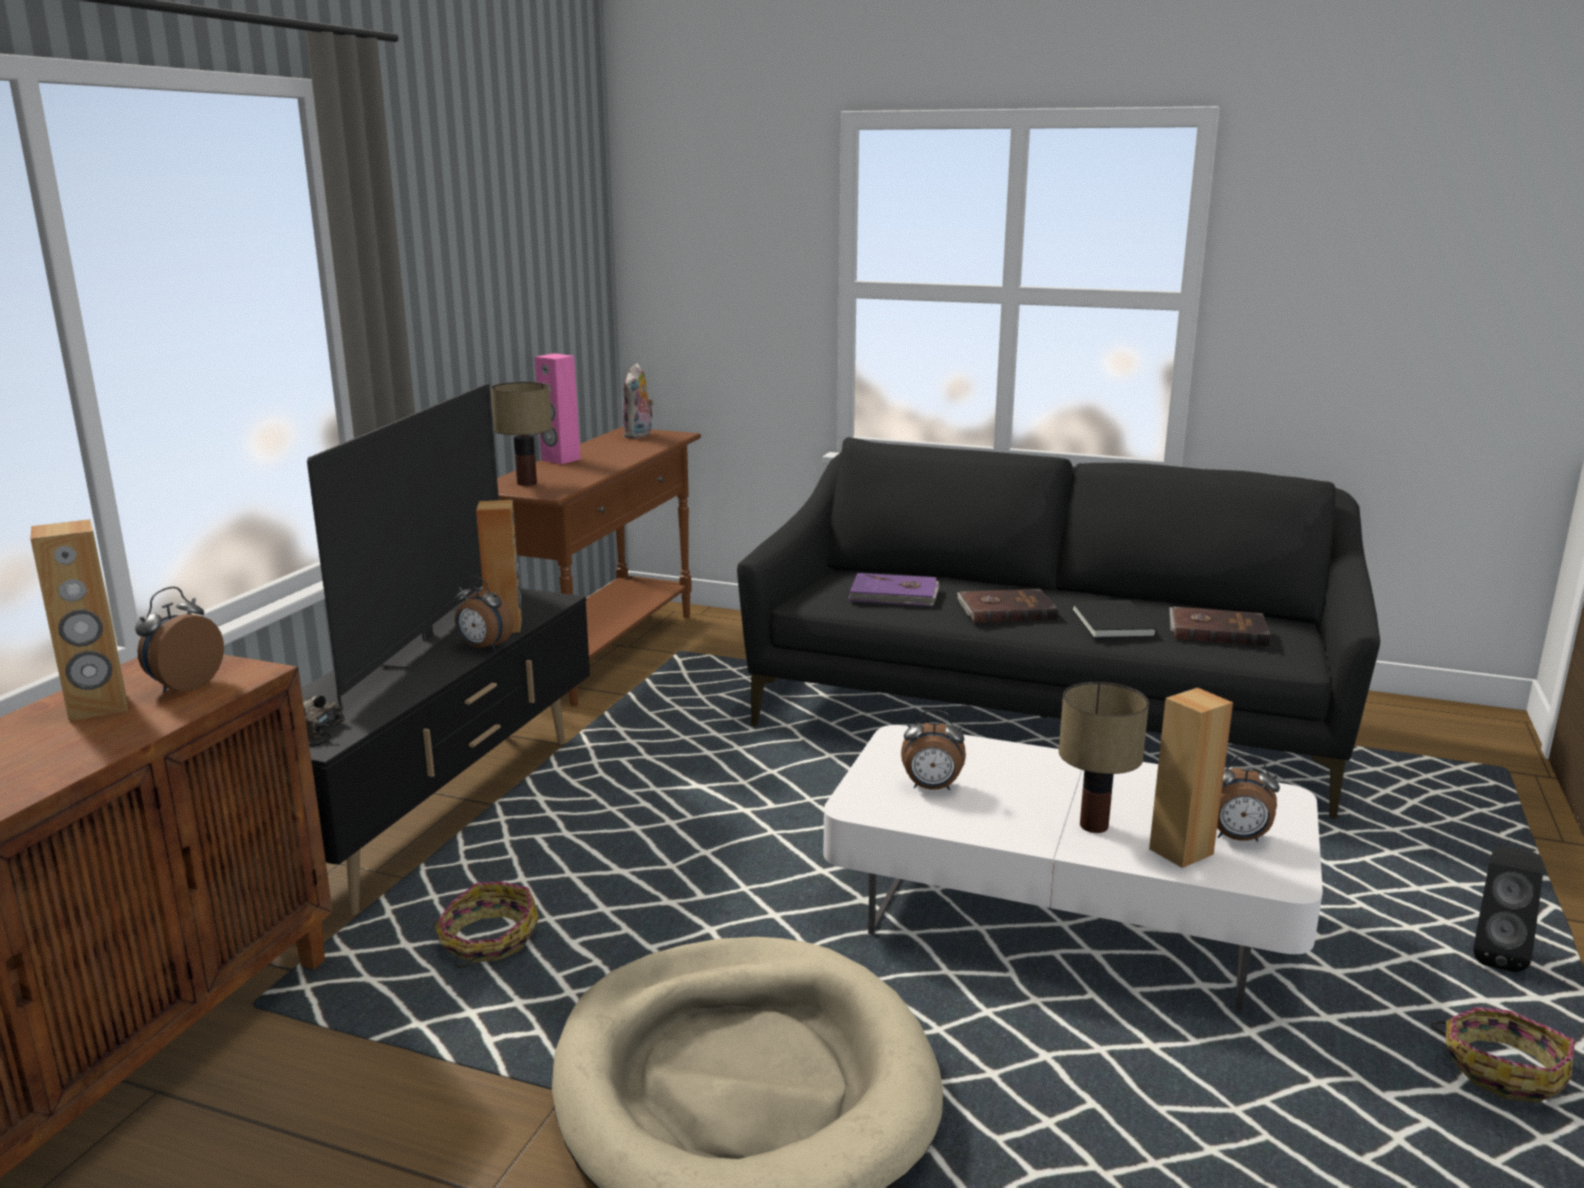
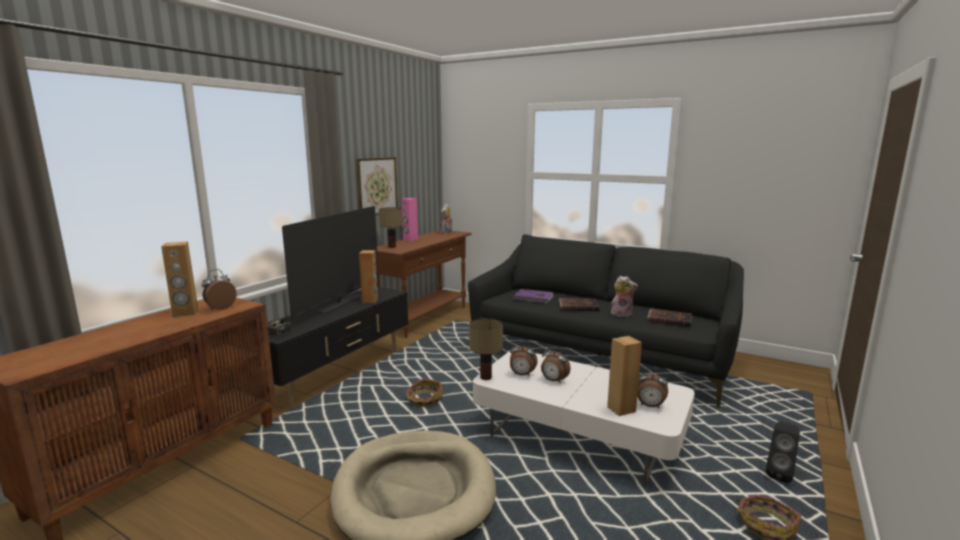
camera: 10 degrees right, 5 degrees down
(478, 329) = (376, 186): none -> picture
(483, 647) = (358, 307): alarm clock -> alarm clock (553, 381)
(488, 941) = (336, 423): basket -> basket (424, 400)
(1093, 825) = (586, 395): table lamp -> table lamp (485, 377)
(1110, 623) = (622, 314): black book -> plush toy

